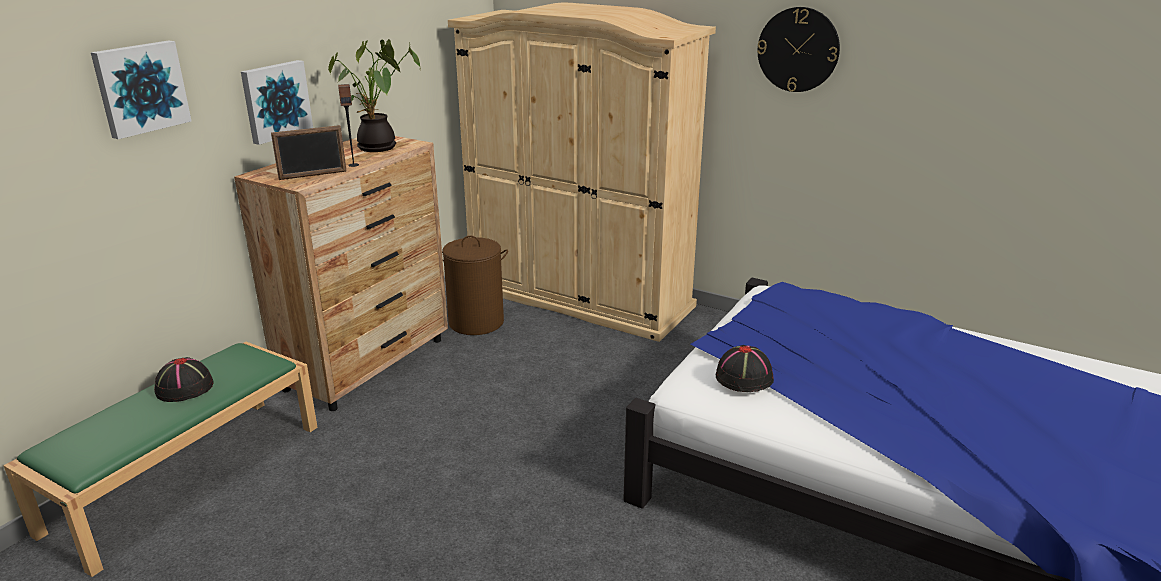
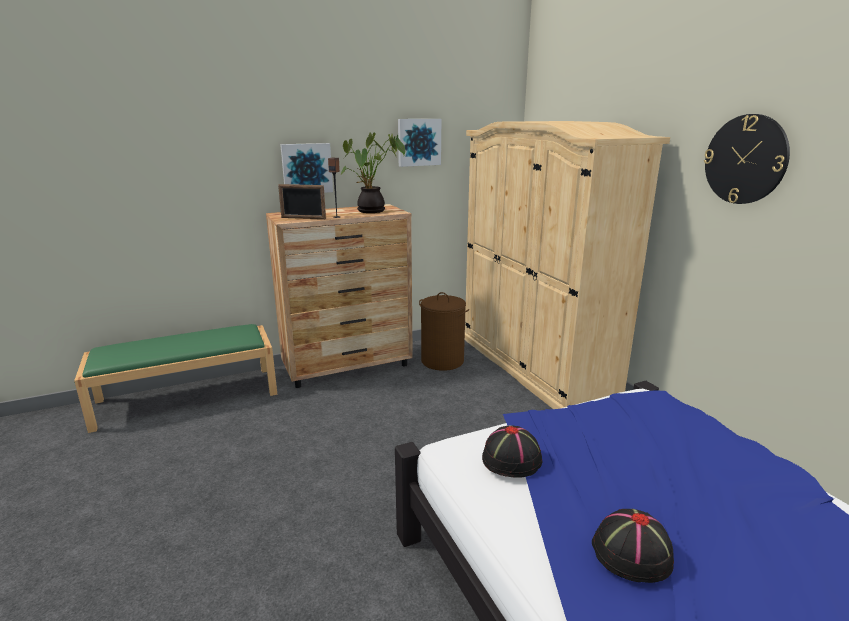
camera: 35 degrees right, 5 degrees down
(140, 88) = (203, 144): picture -> picture (418, 142)
(184, 388) = (193, 339): black hat -> black hat (631, 553)

